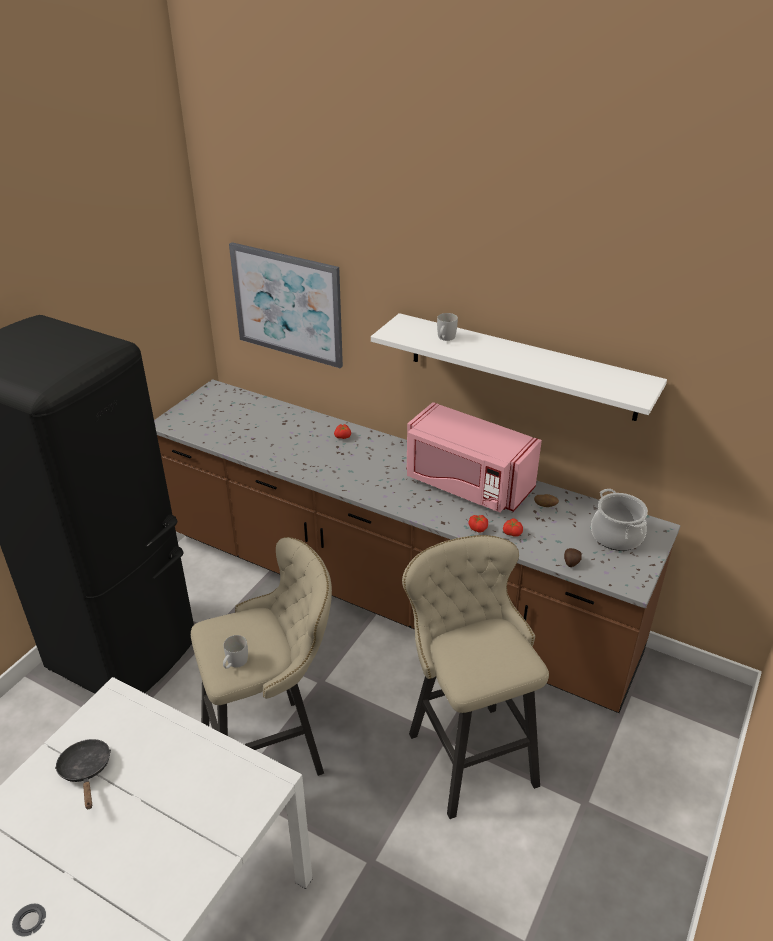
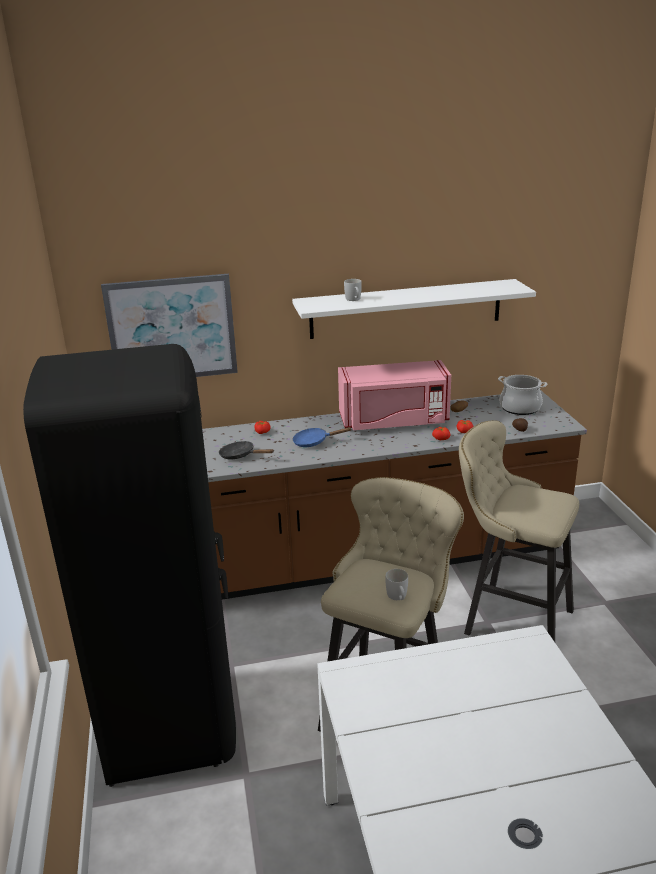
camera: 40 degrees left, 10 degrees down
(86, 771) = (403, 725): black frying pan -> black frying pan (240, 456)
(366, 470) = (314, 442): none -> blue frying pan

